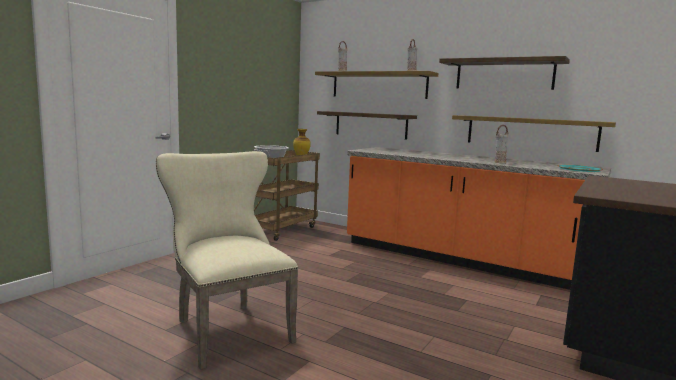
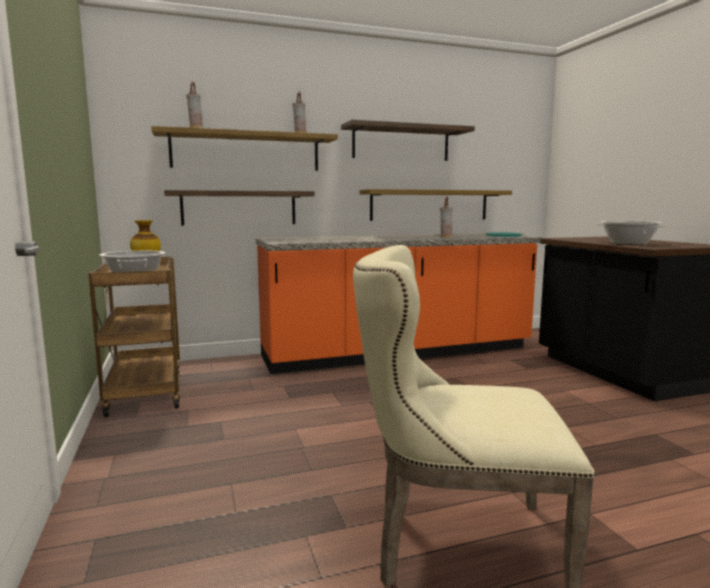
camera: 50 degrees left, 0 degrees up
(611, 190) = (628, 243): none -> cooking pot

